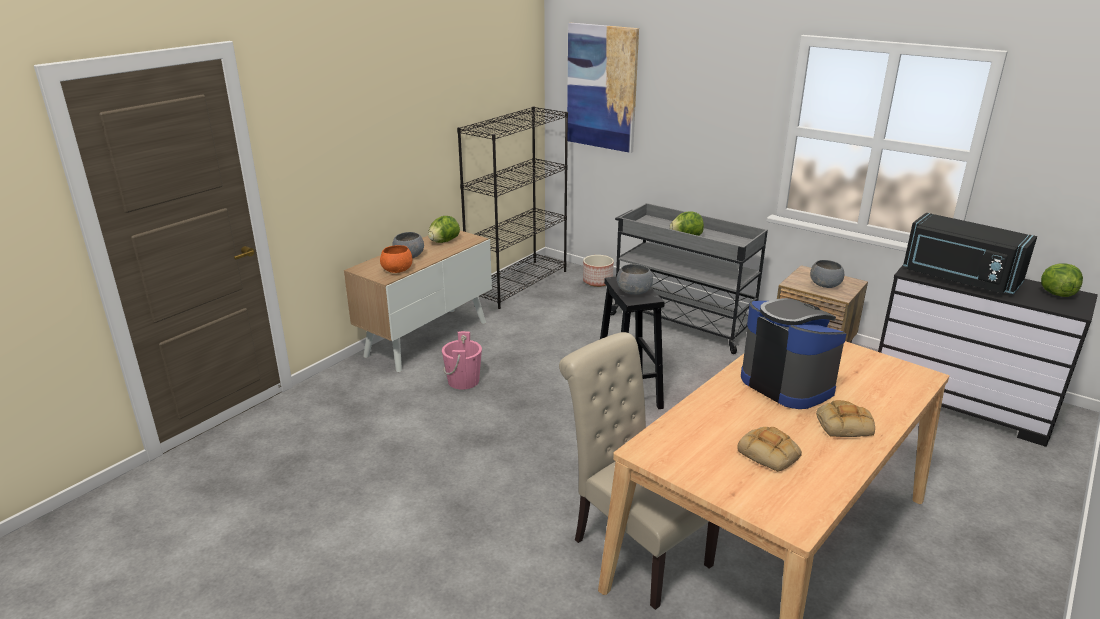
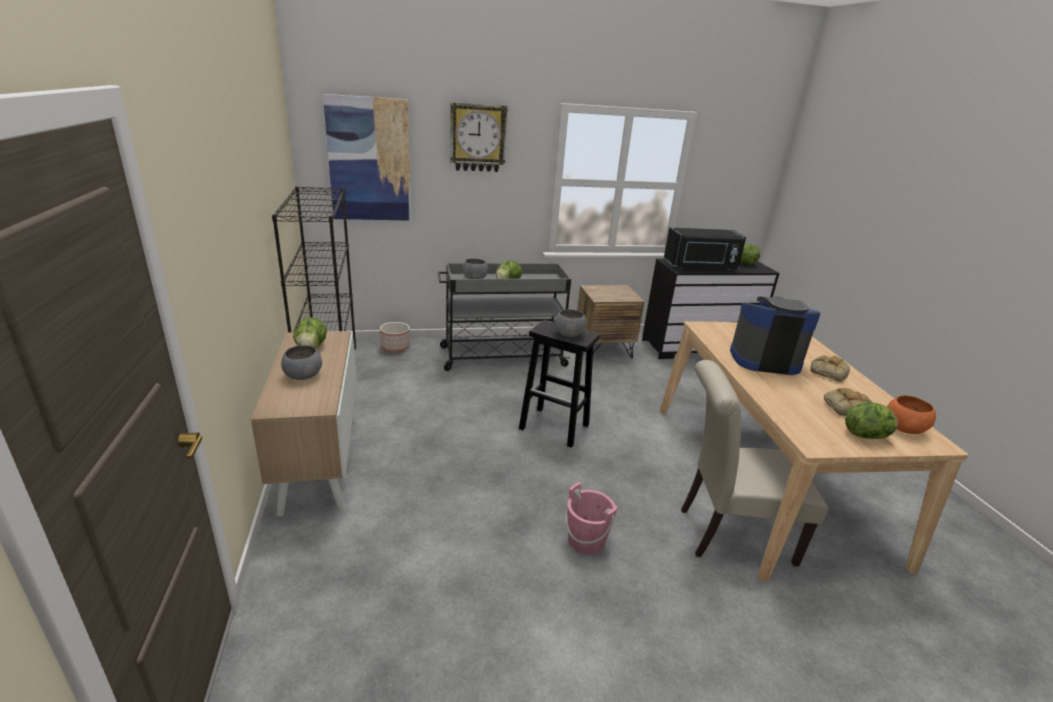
camera: 50 degrees left, 0 degrees up
(397, 270) = (318, 394): orange bowl -> orange bowl (902, 428)
(463, 381) = (421, 483): pink bucket -> pink bucket (586, 540)
(703, 71) = (477, 138): none -> wall clock
(722, 476) = (866, 436): none -> lettuce
(825, 285) = (616, 294): grey bowl -> grey bowl (475, 278)

